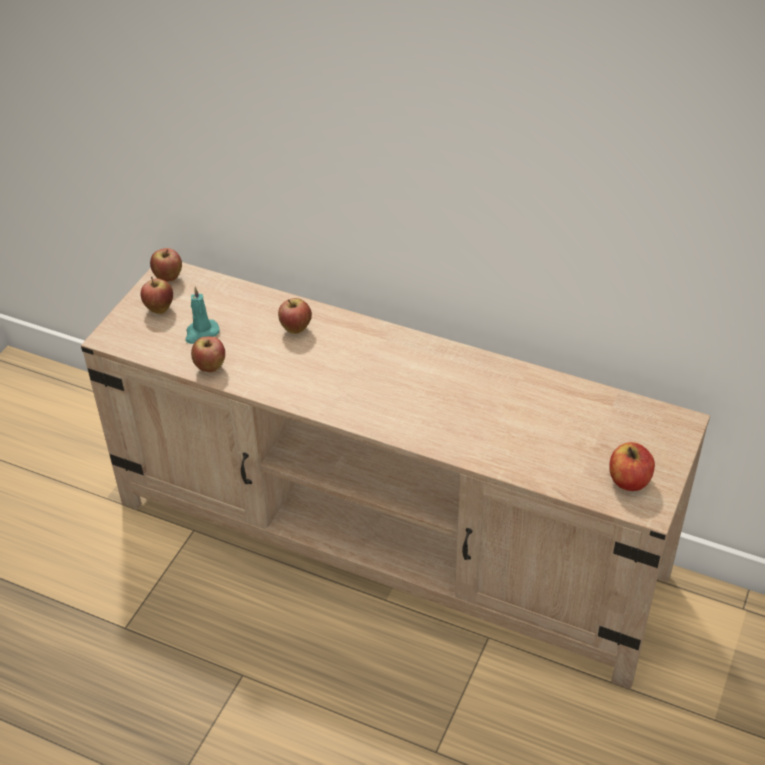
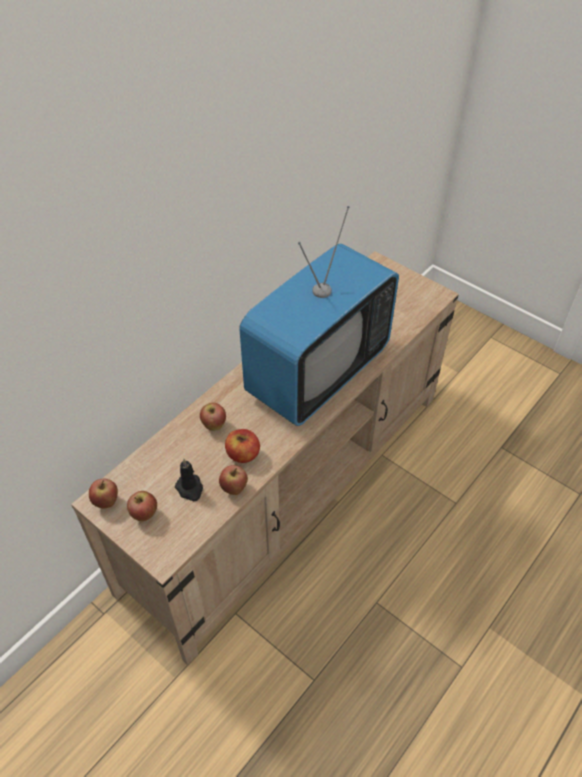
camera: 75 degrees left, 5 degrees up
(201, 333) = (190, 489): turquoise candle -> black candle
(419, 401) = (317, 372): none -> television
(629, 480) = (416, 296): apple -> apple (243, 454)

